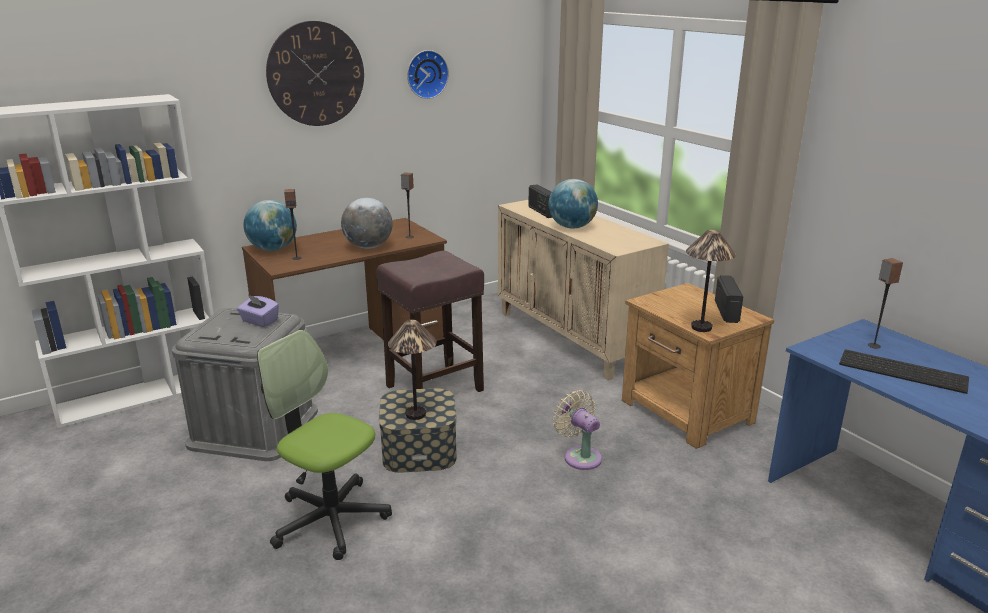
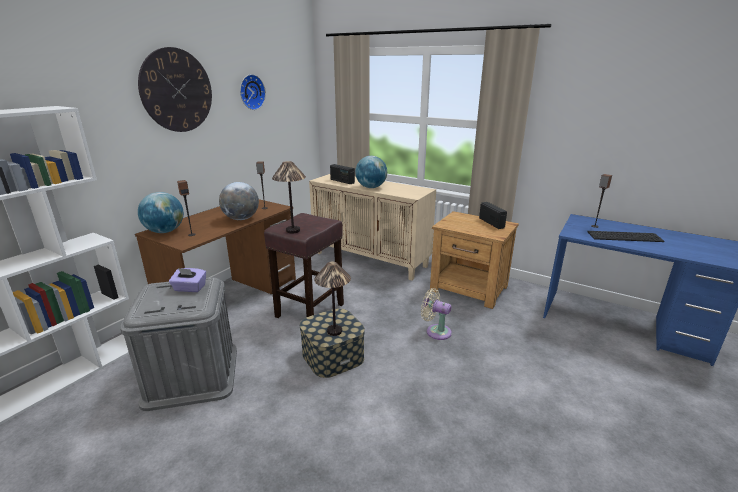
camera: 25 degrees left, 0 degrees up
(330, 519) = (308, 430): office chair -> none
(701, 327) = (490, 234): table lamp -> table lamp (293, 230)

